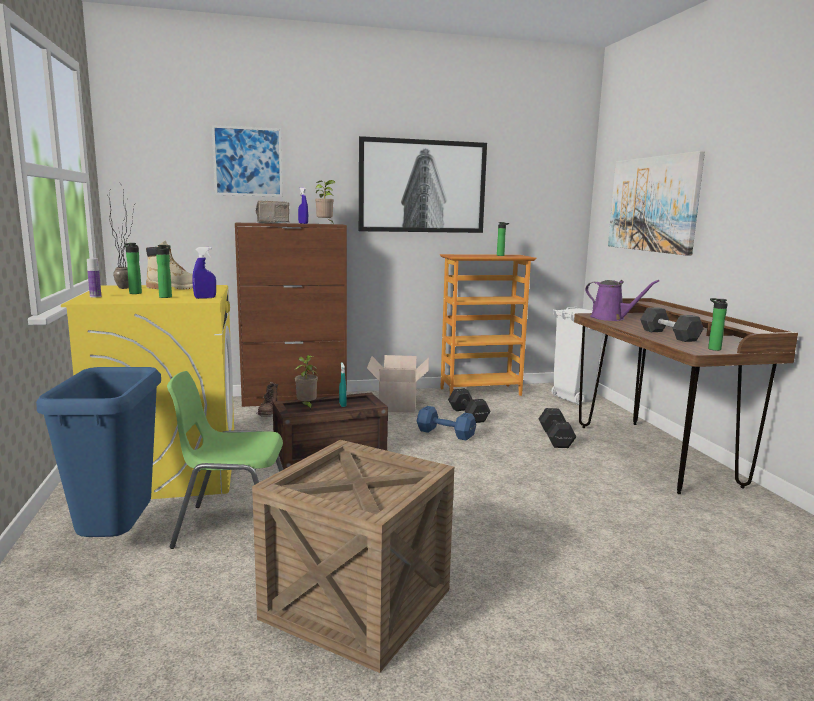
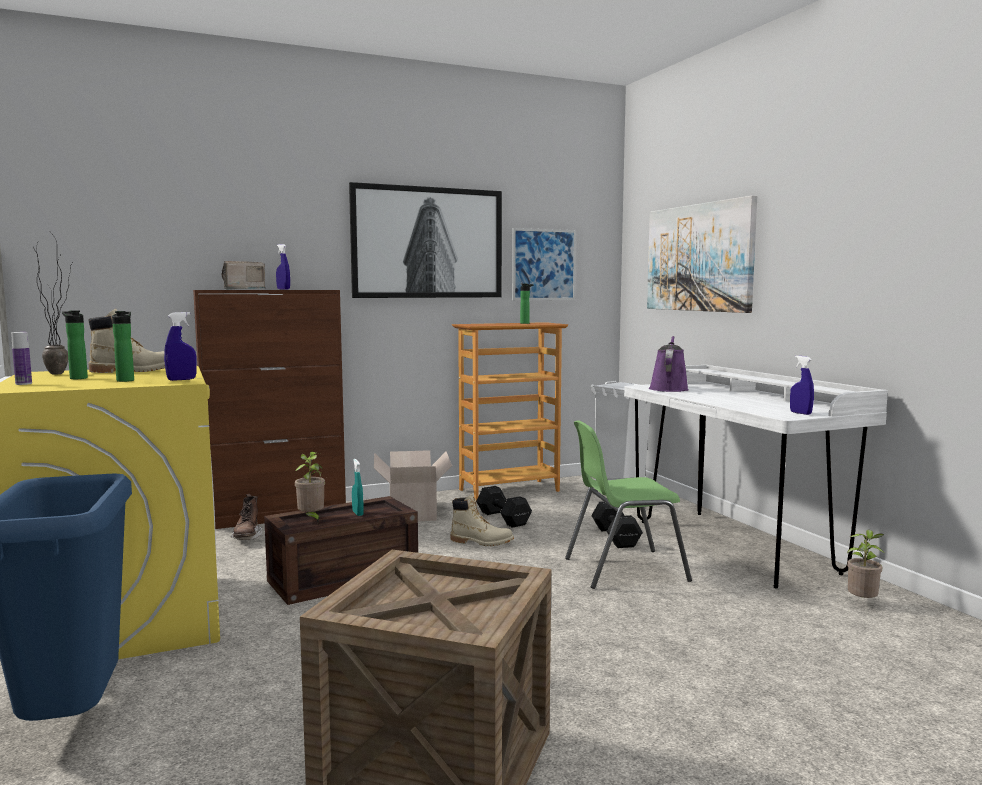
camera: 10 degrees left, 5 degrees down
(234, 526) = (239, 684): green chair -> green chair (623, 569)
(248, 161) = (207, 213): picture -> picture (544, 264)
(325, 224) = (312, 289): potted plant -> potted plant (862, 603)
(444, 433) = (481, 542): blue dumbbell -> beige boot
(611, 318) = (668, 389): purple watering can -> purple watering can turned 105 degrees counterclockwise
(654, 454) = (733, 545): brown desk -> white desk
(669, 335) = (744, 402): grey dumbbell -> none
(712, 349) = (800, 413): bottle -> blue spray bottle

